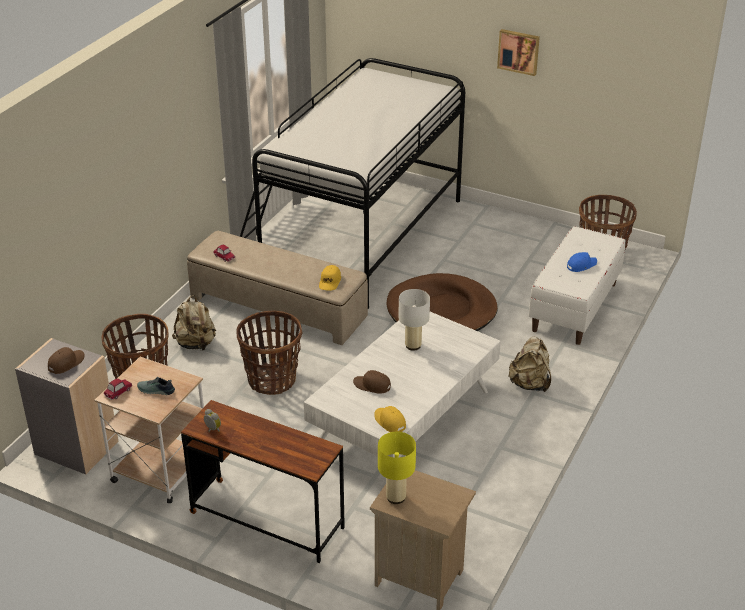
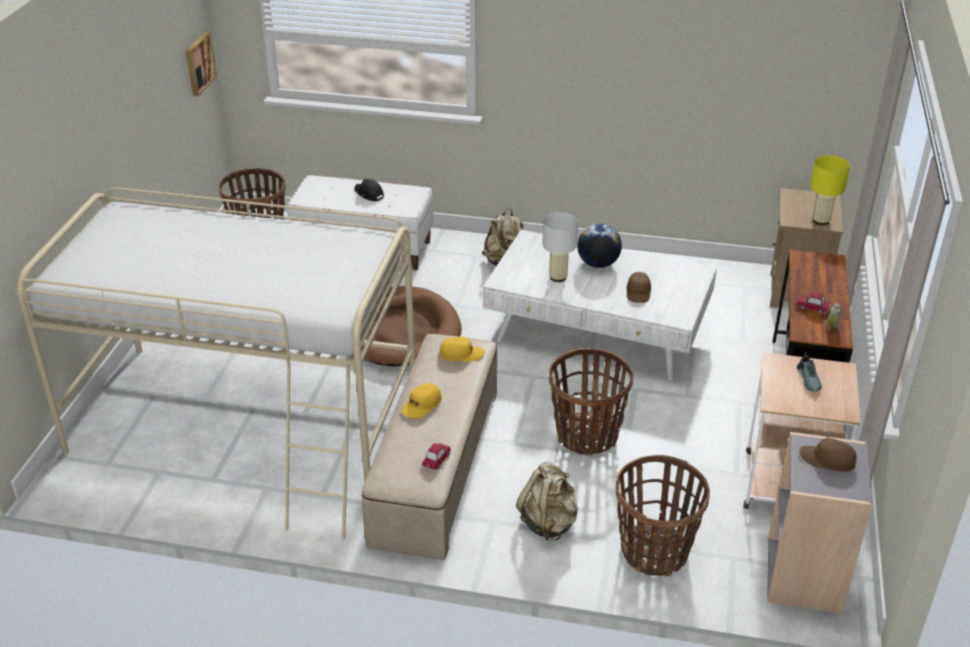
camera: 105 degrees left, 0 degrees up
(118, 392) = (833, 407): toy car -> toy car (812, 307)
(360, 238) = (248, 422): black bed -> beige bed
(389, 422) = (686, 274): yellow cap -> yellow cap (421, 405)
(426, 372) = (598, 264): none -> globe
(519, 51) = (116, 104): picture -> picture (198, 63)
(581, 265) = (369, 194): blue cap -> black cap

